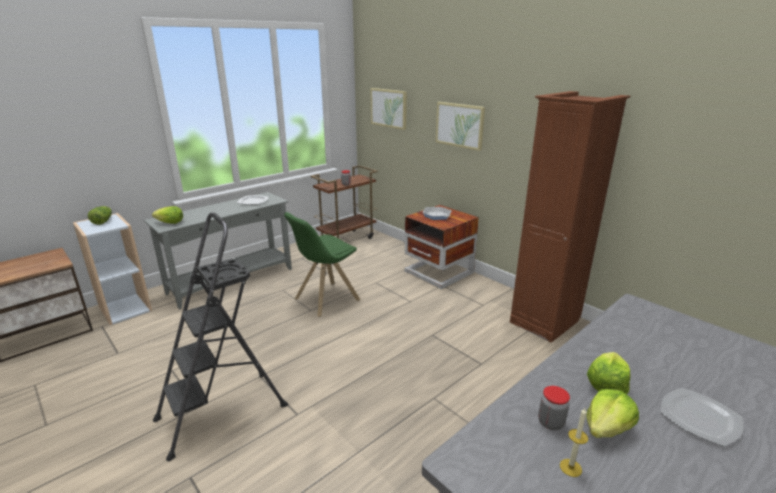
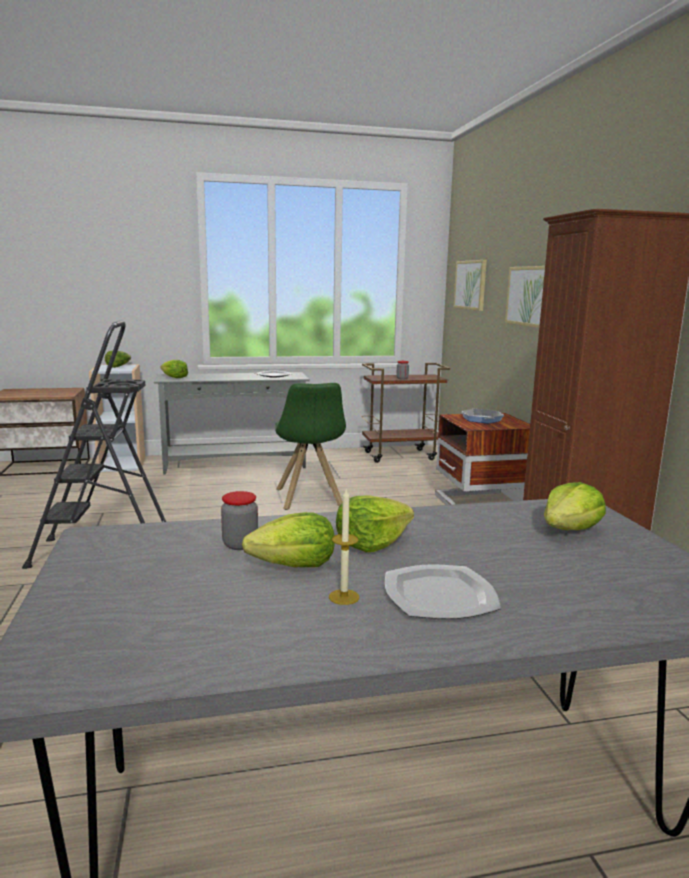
camera: 30 degrees right, 10 degrees down
(326, 299) = (309, 498): green chair -> green chair turned 90 degrees counterclockwise
(570, 467) = (189, 572): candle -> candle (344, 597)
(662, 329) = (570, 530): none -> lettuce

